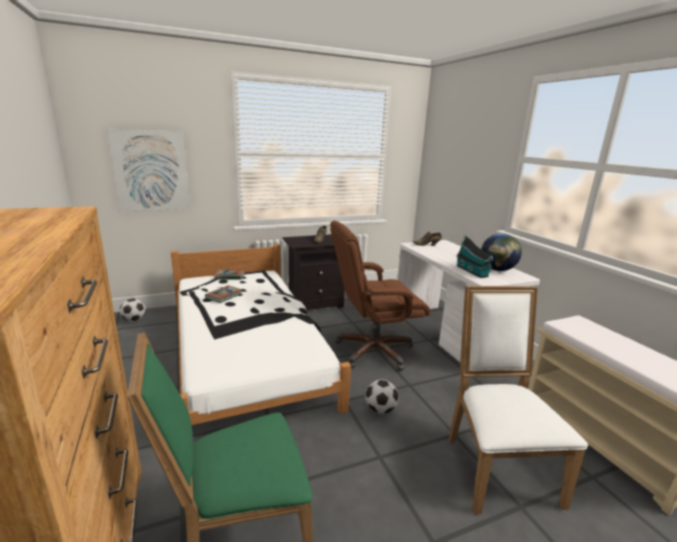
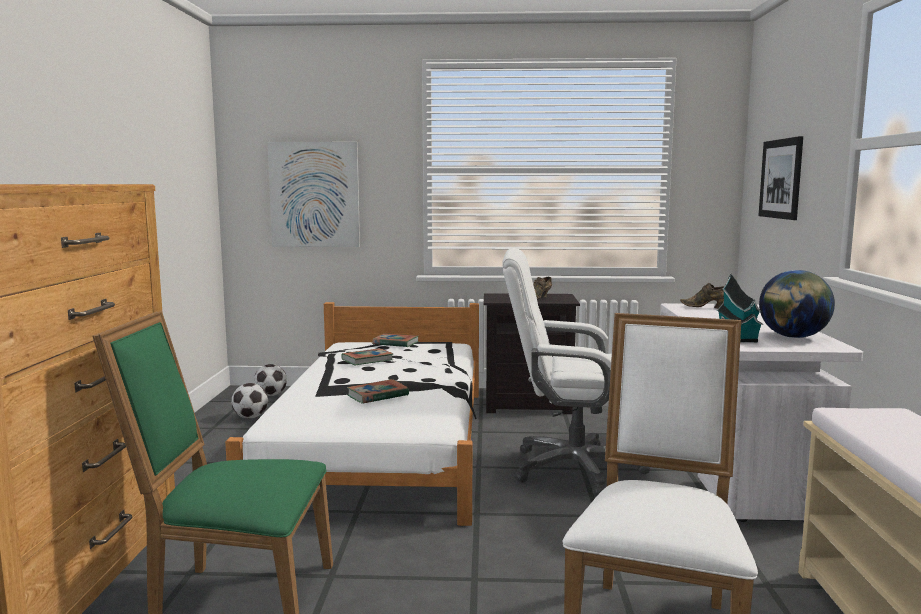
camera: 25 degrees right, 10 degrees down
(259, 331) = (377, 395): none -> book
(373, 351) = (574, 469): brown office chair -> white office chair
(380, 409) = (523, 532): football -> football (250, 417)
(455, 168) = (780, 178): none -> picture

